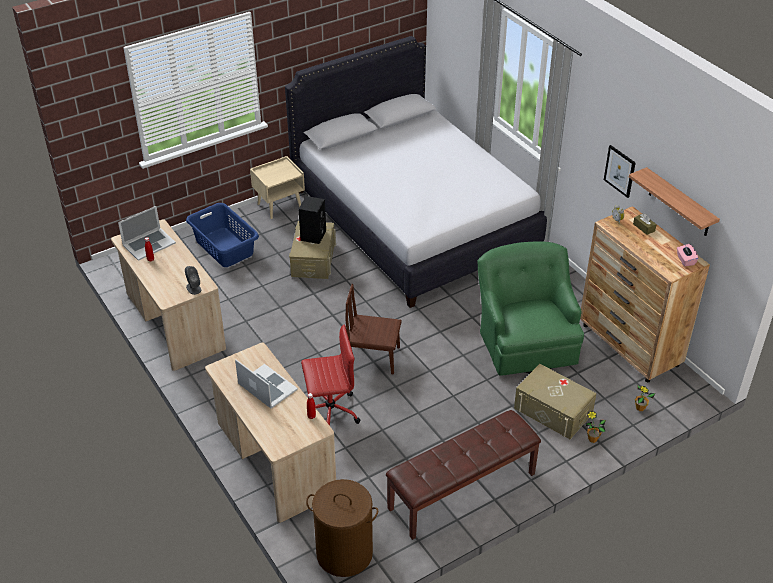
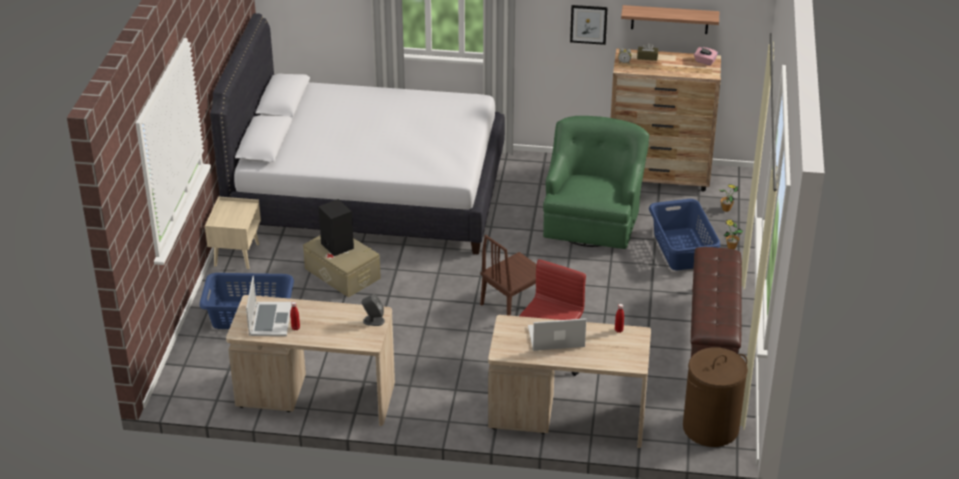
camera: 50 degrees left, 5 degrees down
(525, 341) = (592, 220): green armchair -> green armchair turned 75 degrees clockwise
(553, 411) = (682, 249): beige storage box -> blue laundry basket

